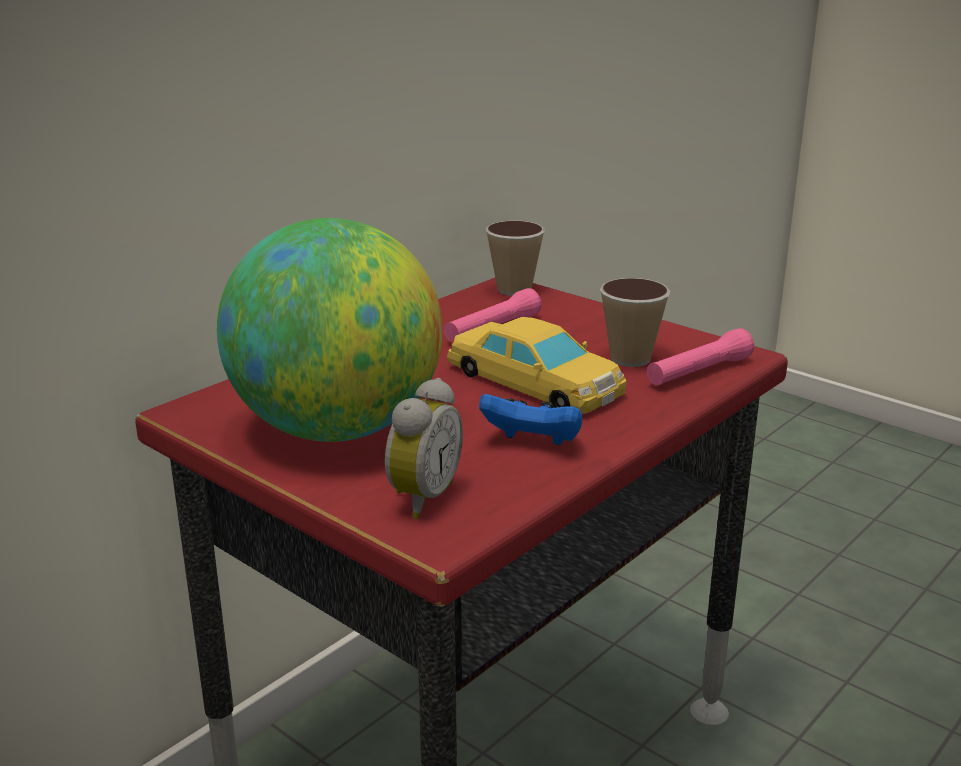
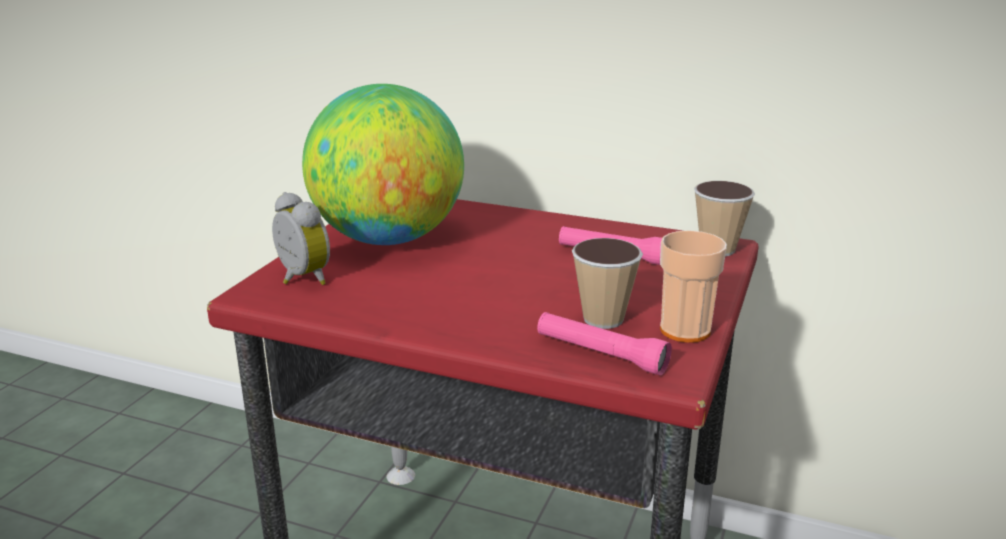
camera: 70 degrees right, 0 degrees up
(420, 498) = (300, 279): alarm clock -> alarm clock turned 135 degrees counterclockwise
(533, 443) = (402, 302): blue game controller -> none
(535, 382) = (517, 287): yellow toy car -> none
(668, 334) = (685, 330): none -> cup

